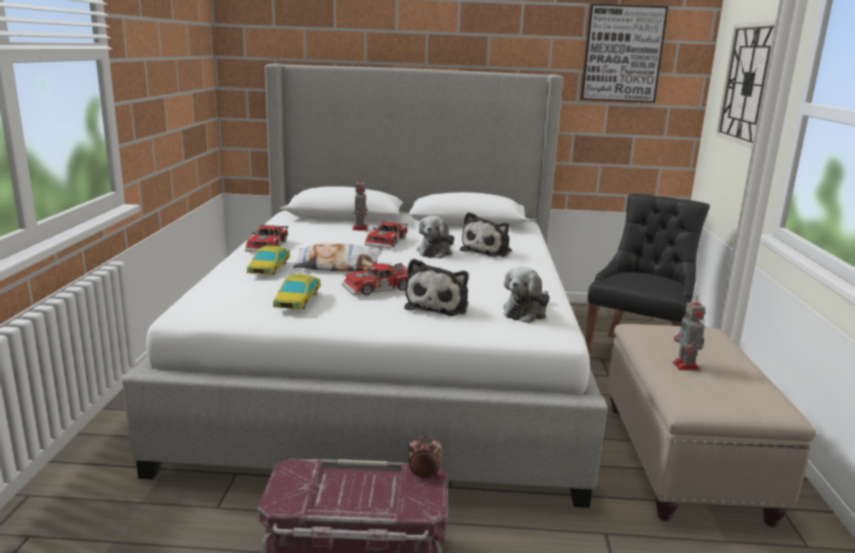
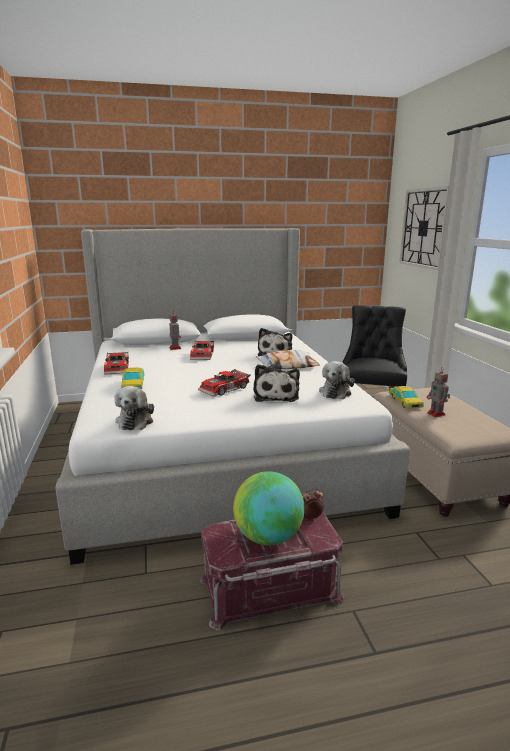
camera: 15 degrees left, 0 degrees up
(298, 299) = (176, 405): toy car -> toy car (405, 401)
(338, 266) = (183, 377): pillow -> pillow (287, 366)
(353, 490) = (268, 537): none -> globe
(435, 252) = (241, 358): plush toy -> plush toy (136, 421)
(622, 54) = (332, 212): picture -> none

